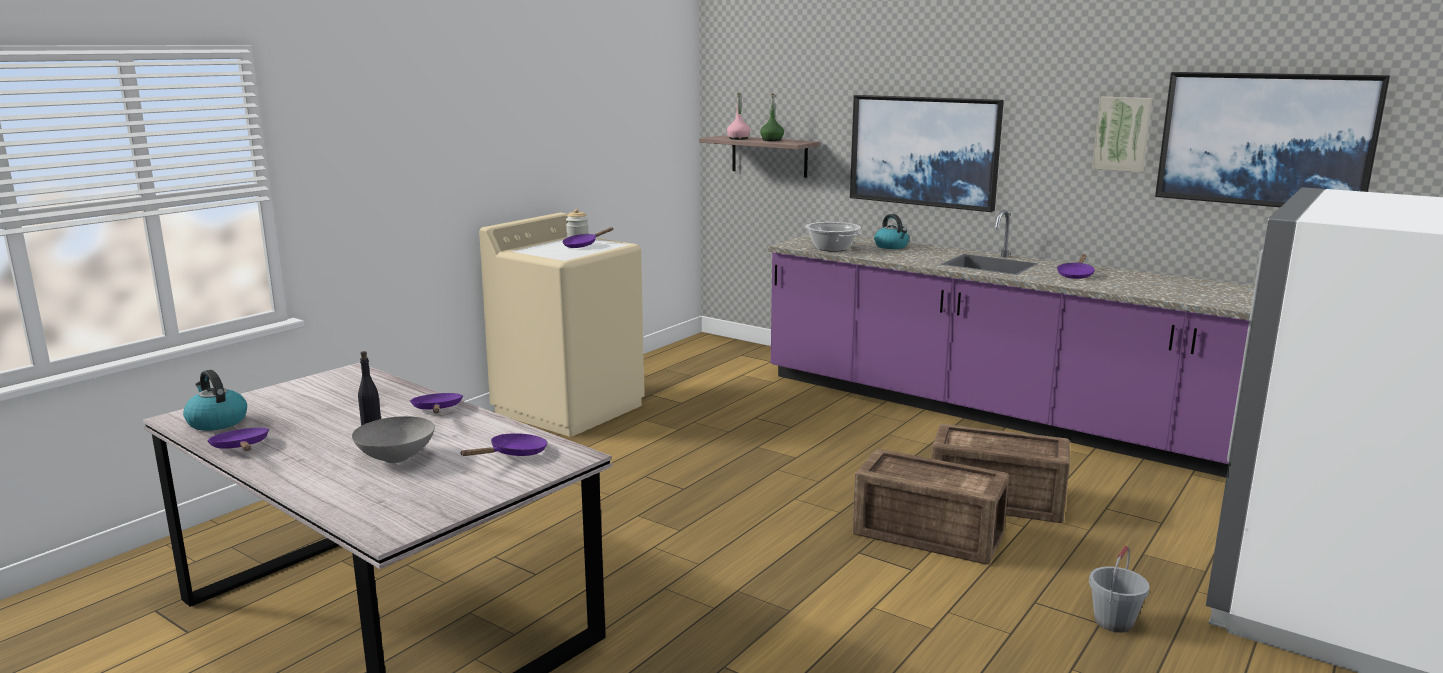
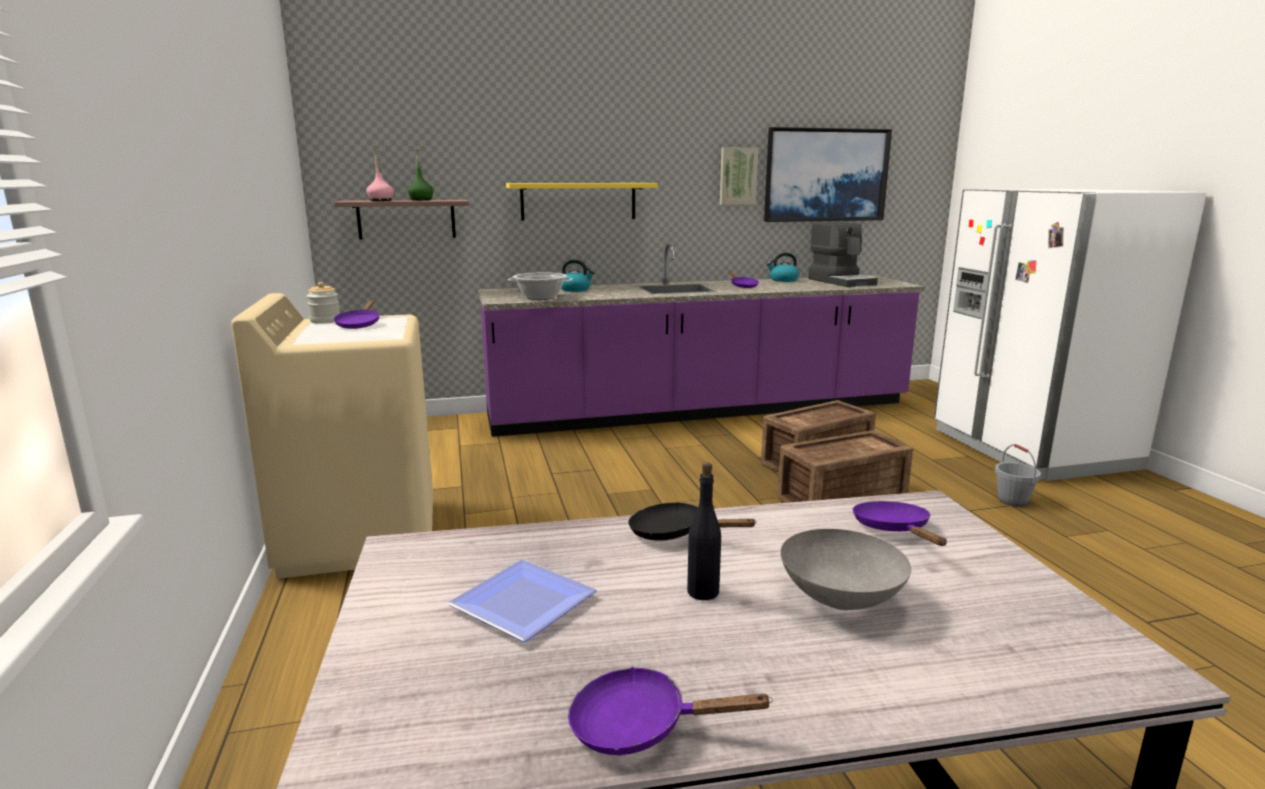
camera: 50 degrees left, 0 degrees up
(216, 422) = (450, 727): kettle -> kettle (783, 280)
(321, 404) = (518, 604): none -> plate
(437, 410) = (674, 533): purple frying pan -> black frying pan
(924, 151) = (578, 201): picture -> yellow shelf
(1235, 294) = (841, 281): none -> coffee machine

